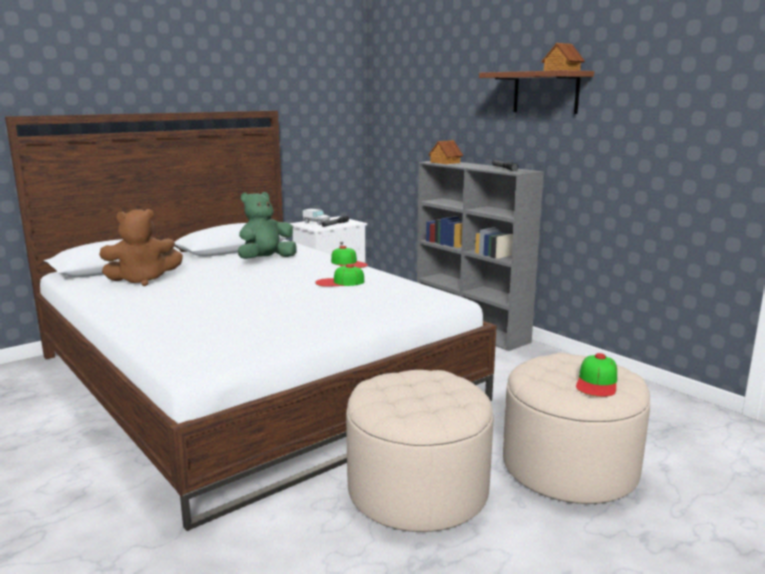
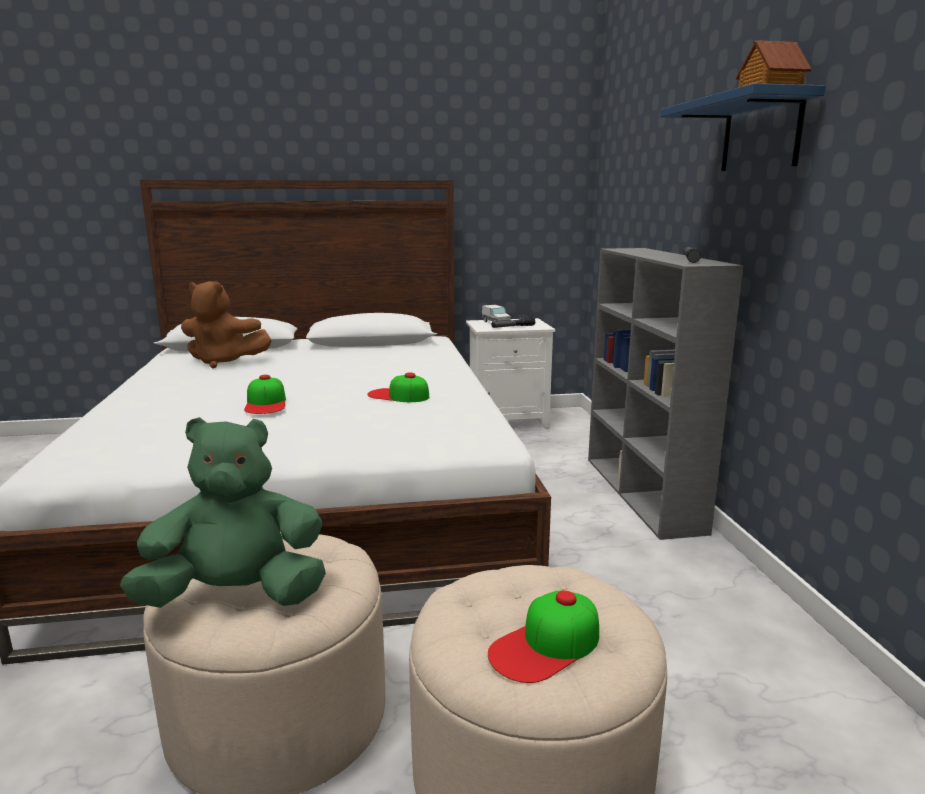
camera: 30 degrees right, 0 degrees up
(266, 260) = (377, 358): green plush toy -> green plush toy (237, 596)
(349, 263) = (457, 374): cap -> cap (266, 403)
(444, 162) = (631, 250): toy house -> none
(545, 92) = (760, 134): brown shelf -> blue shelf

